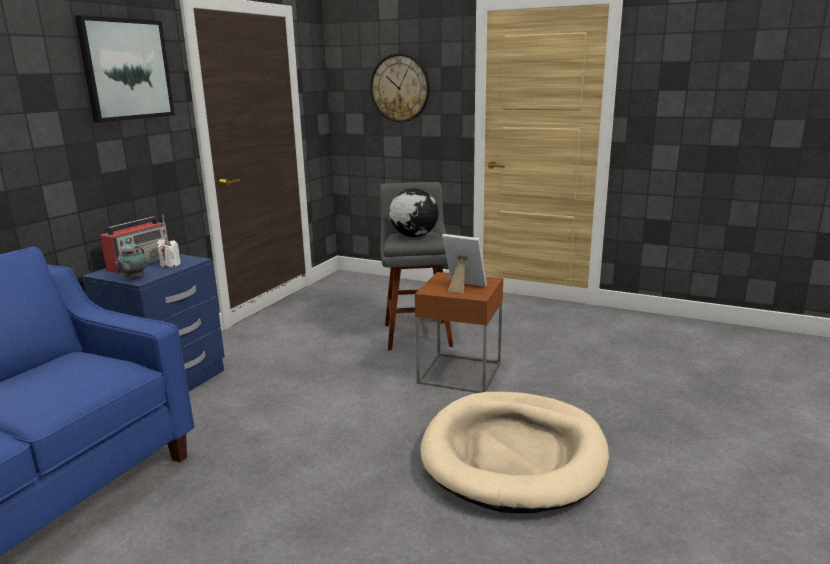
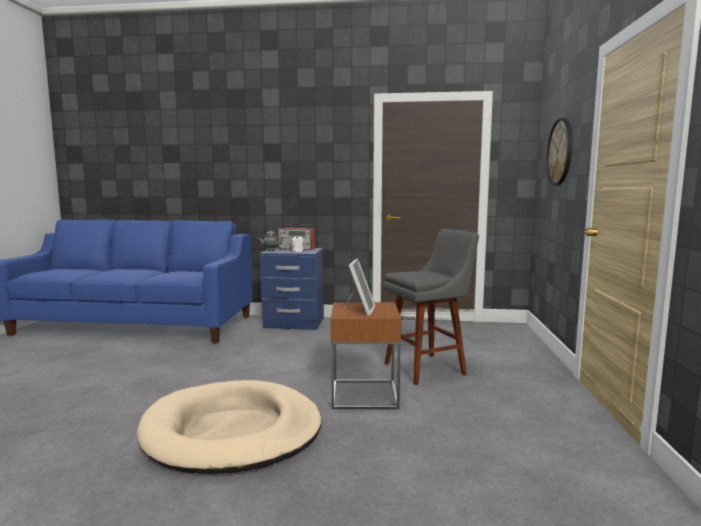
camera: 70 degrees right, 10 degrees down
(126, 69) = (324, 141): picture -> none
(414, 236) = (421, 273): globe -> none

